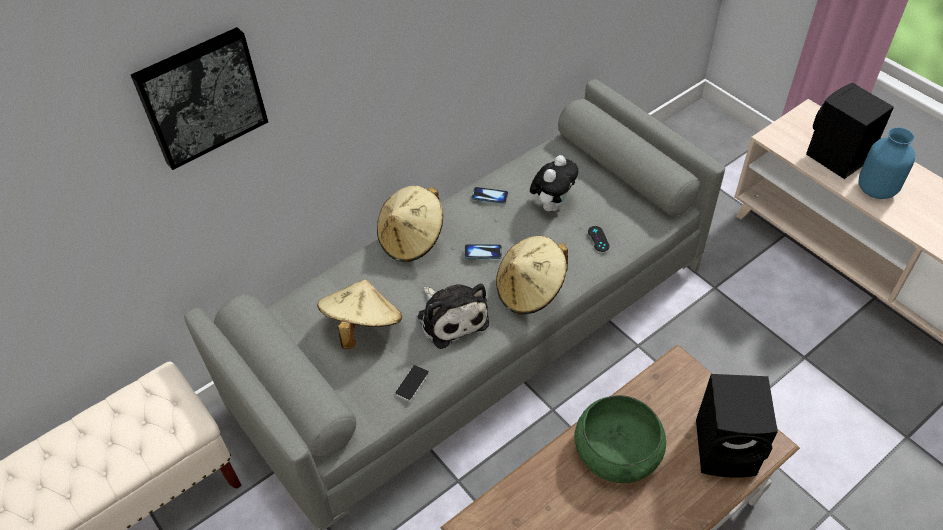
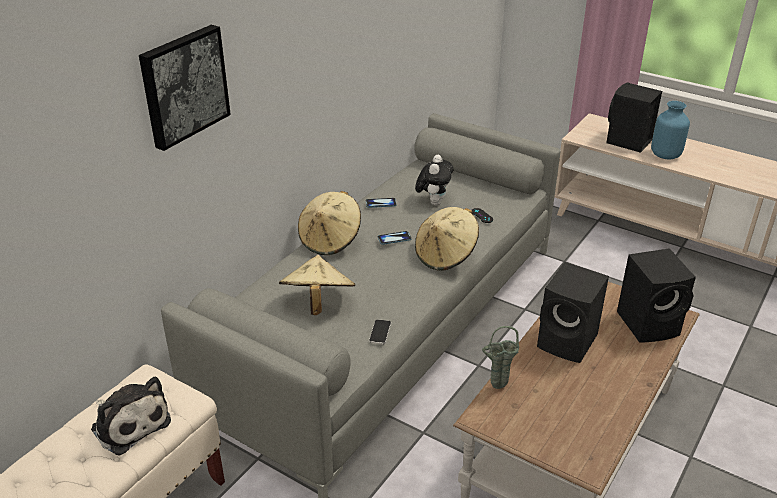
camera: 20 degrees left, 15 degrees down
(451, 317) = (390, 284): plush toy -> plush toy (129, 423)
(507, 492) = (496, 388): none -> green vase
(618, 450) = (569, 342): green bowl -> black speaker

